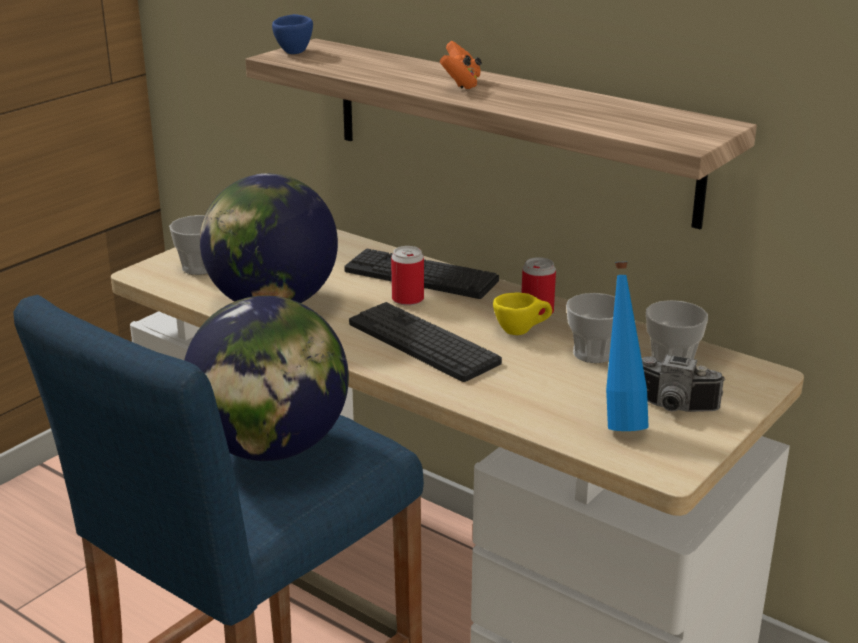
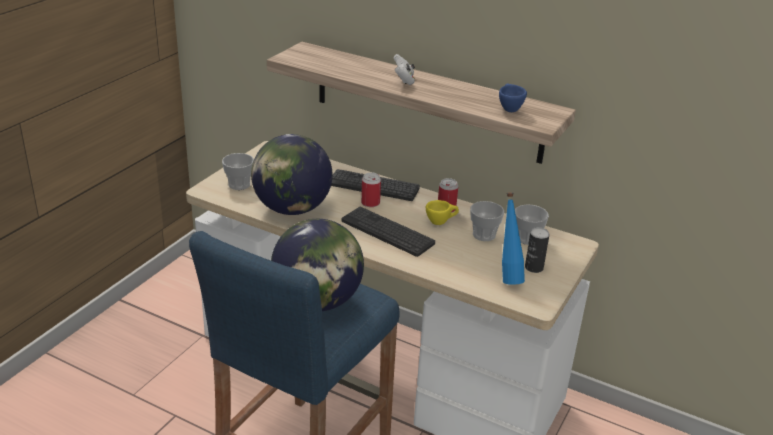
camera: 10 degrees left, 5 degrees up
(293, 51) = (293, 53): blue cup -> blue cup (508, 109)
(461, 84) = (403, 80): orange game controller -> white game controller
(673, 408) = (534, 268): camera -> can

